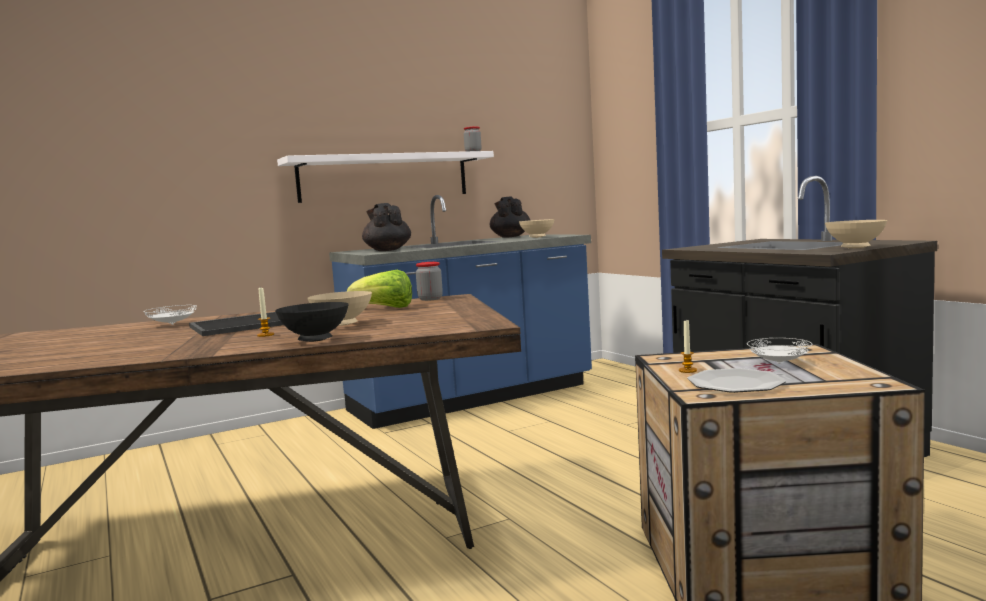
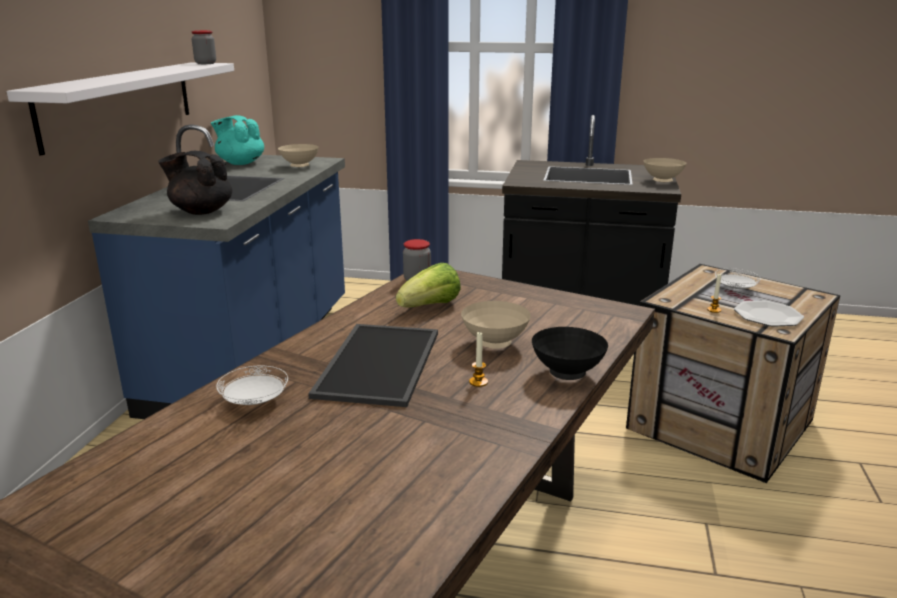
camera: 50 degrees left, 15 degrees up
(510, 237) = (240, 163): black teapot -> turquoise teapot

